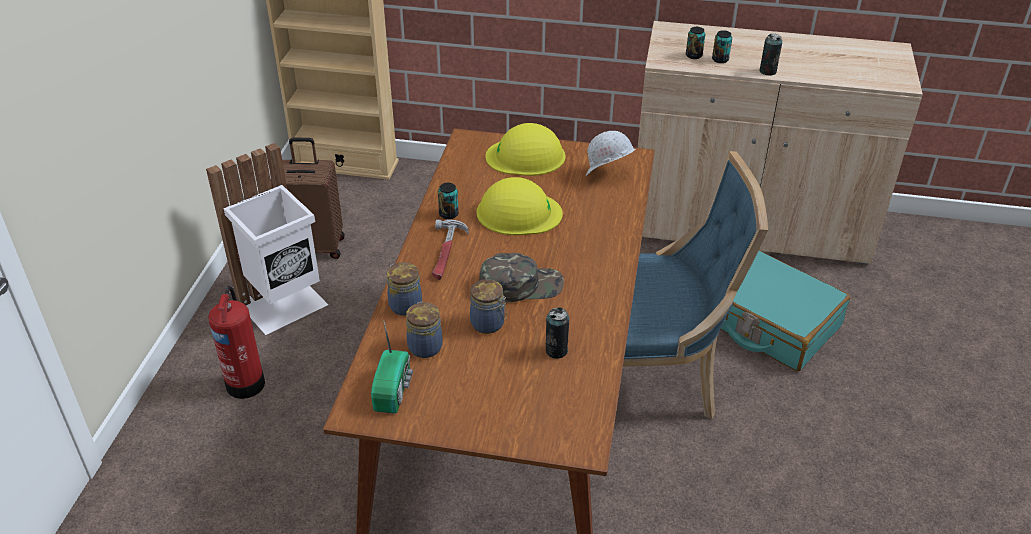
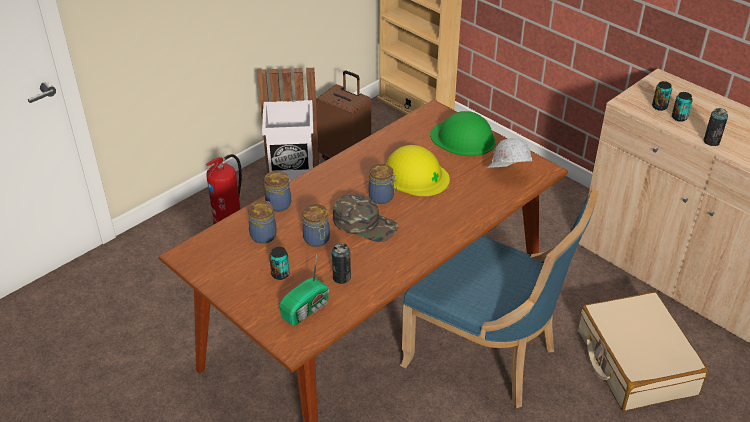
camera: 35 degrees right, 0 degrees up
(394, 389) = (219, 252): radio -> radio (307, 309)
(446, 252) = (339, 182): hammer -> none
(448, 214) = (367, 157): can -> can (280, 274)
(509, 249) = (382, 197): none -> jar
(526, 156) = (463, 138): yellow hard hat -> green hard hat
(768, 322) = (635, 362): turquoise suitcase -> beige suitcase

